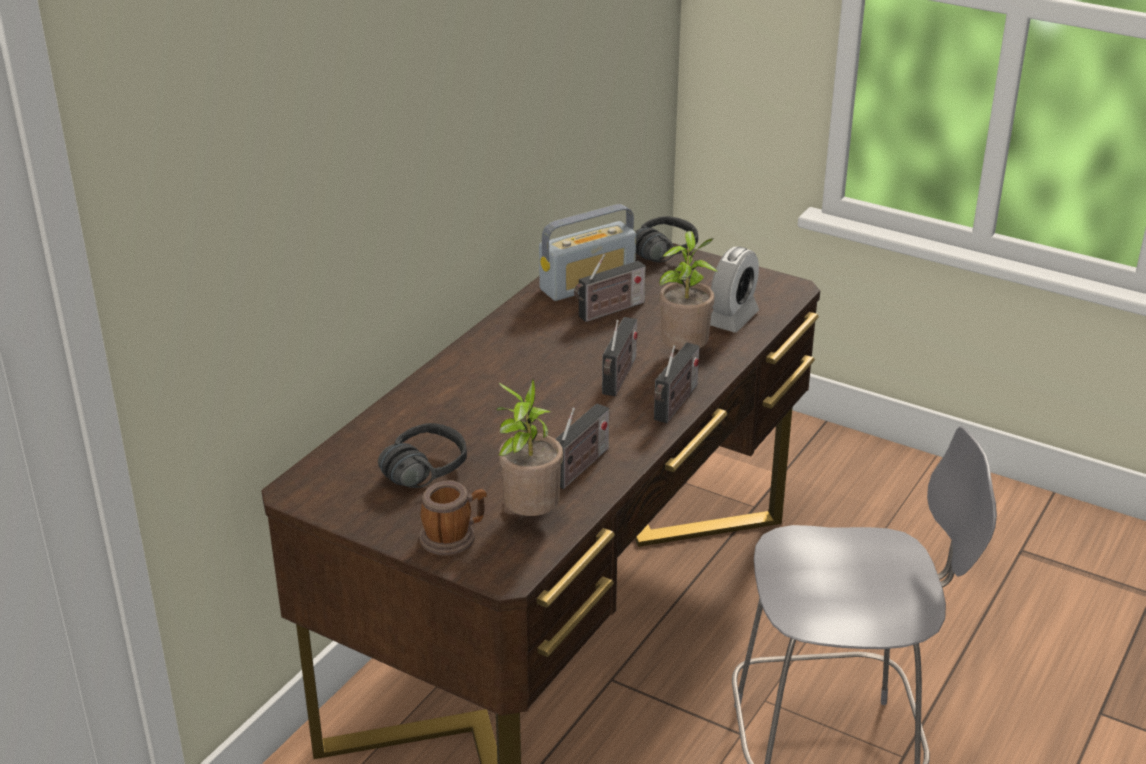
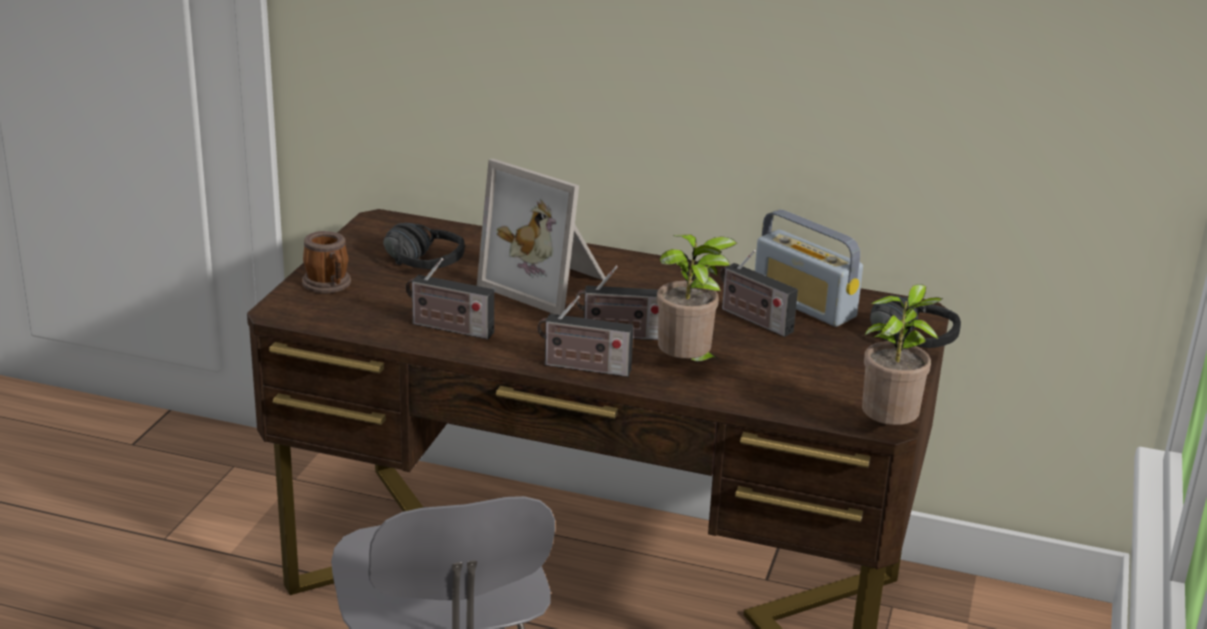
camera: 75 degrees right, 5 degrees down
(500, 401) = (548, 283): none -> picture frame
(529, 516) = (366, 313): potted plant -> potted plant (889, 430)
(732, 318) = (783, 389): alarm clock -> none

